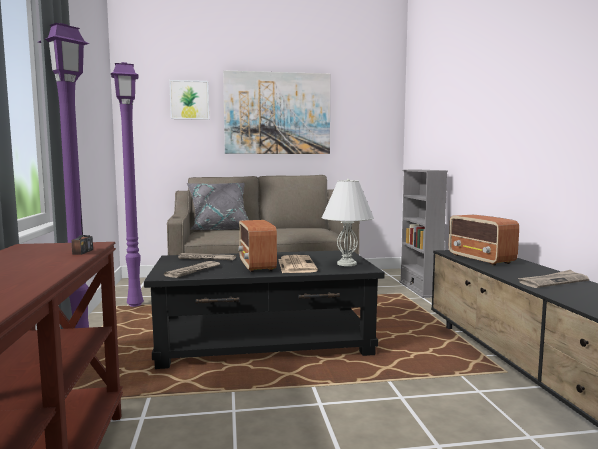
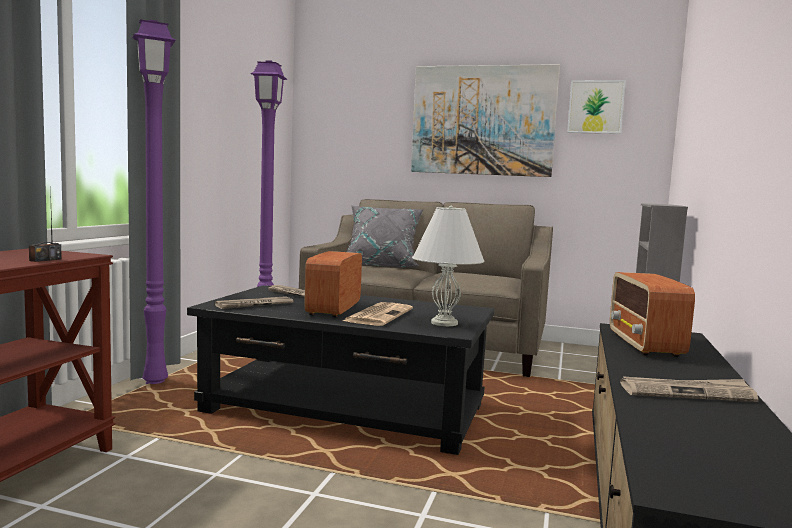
camera: 25 degrees right, 0 degrees up
(189, 100) = (375, 104): picture -> picture (595, 107)

